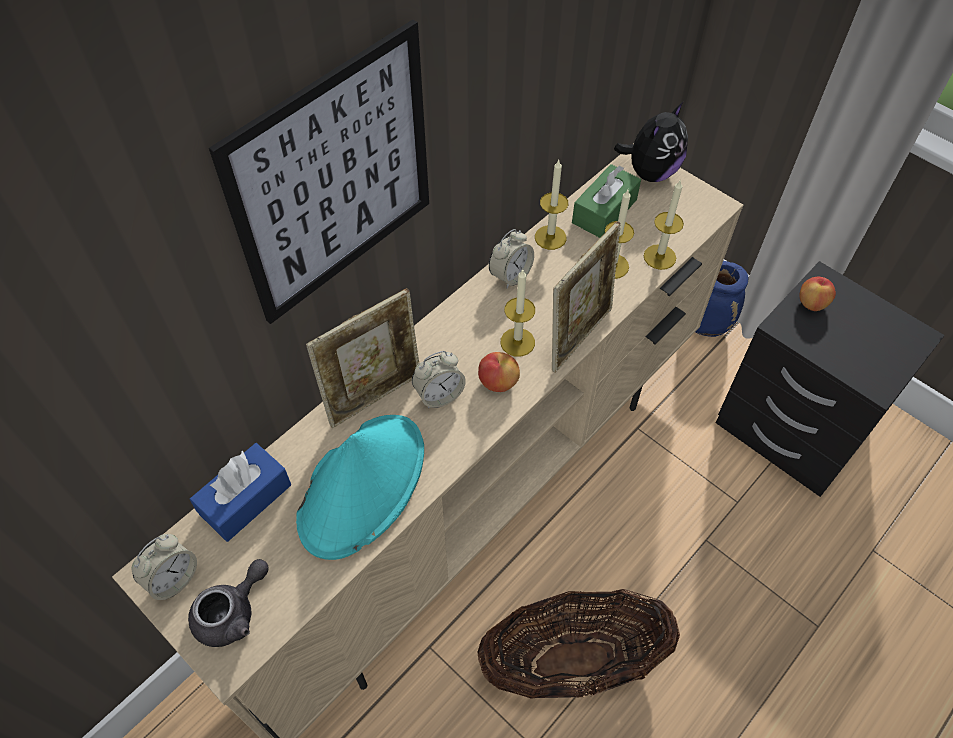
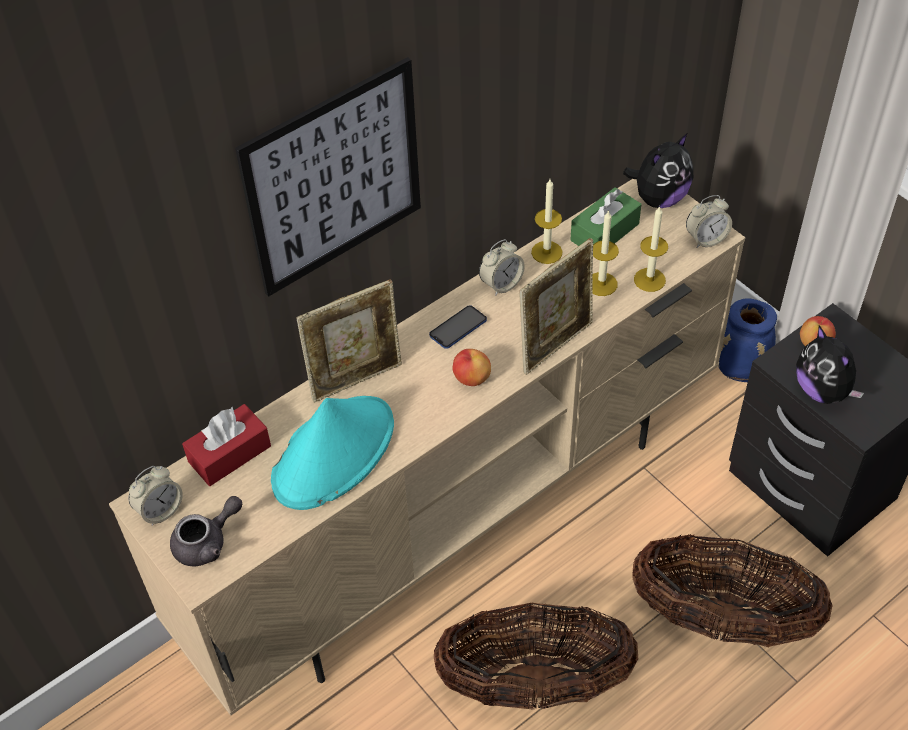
camera: 10 degrees right, 5 degrees down
(245, 499) = (229, 454): blue tissue box -> red tissue box
(439, 394) = (415, 384): alarm clock -> alarm clock (706, 239)
(474, 327) = (458, 328): none -> phone
(517, 342) = (496, 345): candle -> none
(737, 571) = (722, 619): none -> basket
(831, 350) = (823, 390): none -> plush toy

